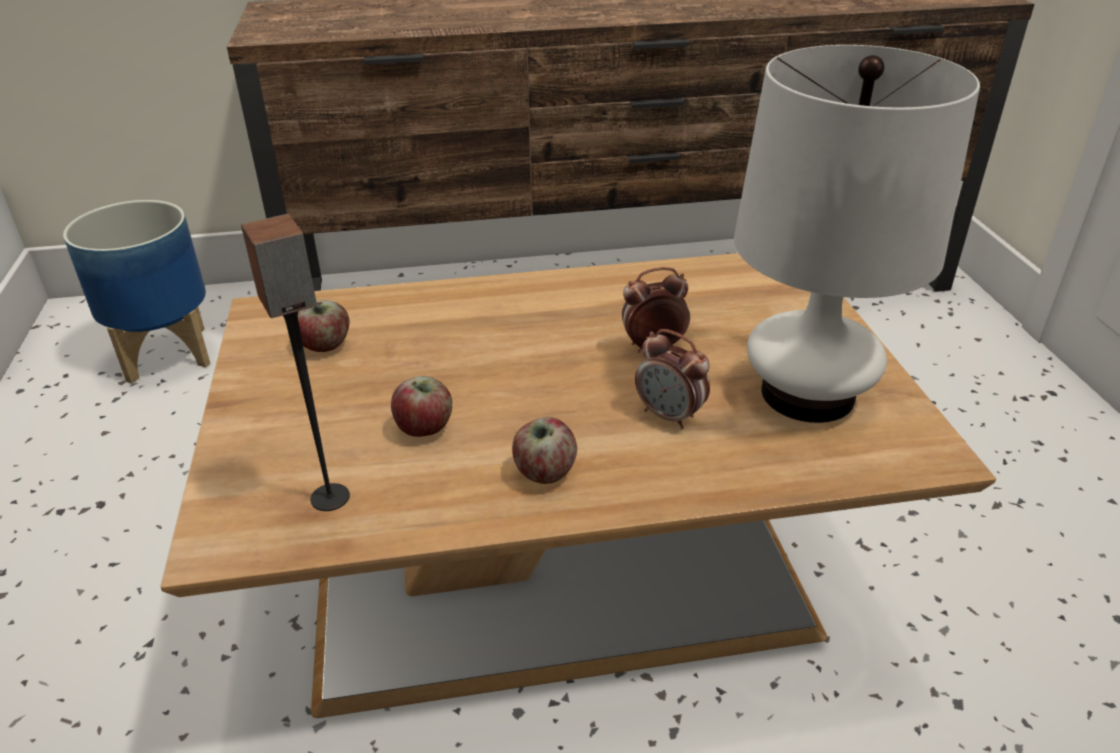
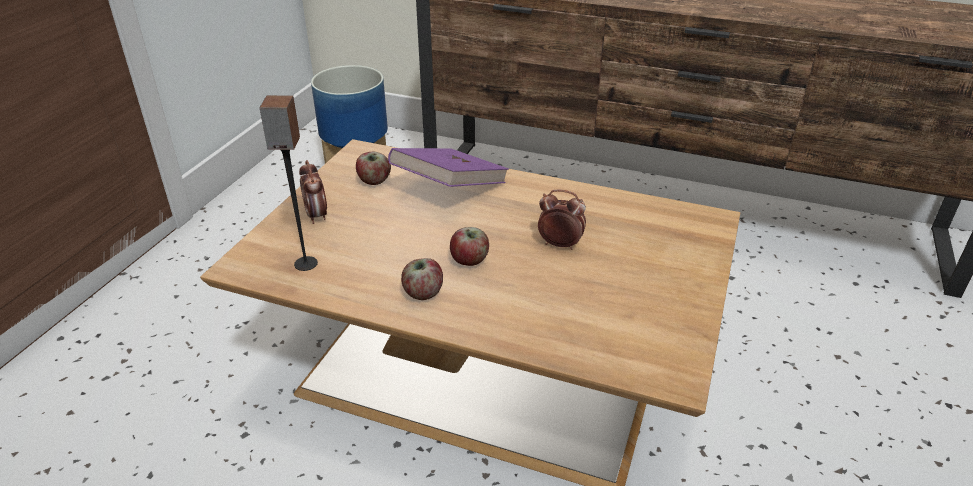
camera: 30 degrees right, 0 degrees up
(425, 428) = (384, 245): apple -> apple (470, 261)
(444, 323) = (450, 189): none -> purple book
(669, 416) = (526, 289): alarm clock -> alarm clock (317, 216)
(807, 394) = (630, 309): white table lamp -> none

